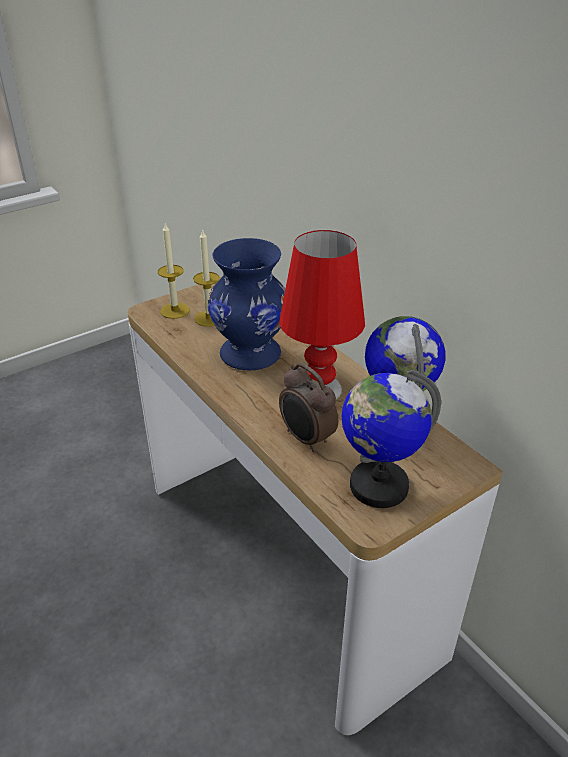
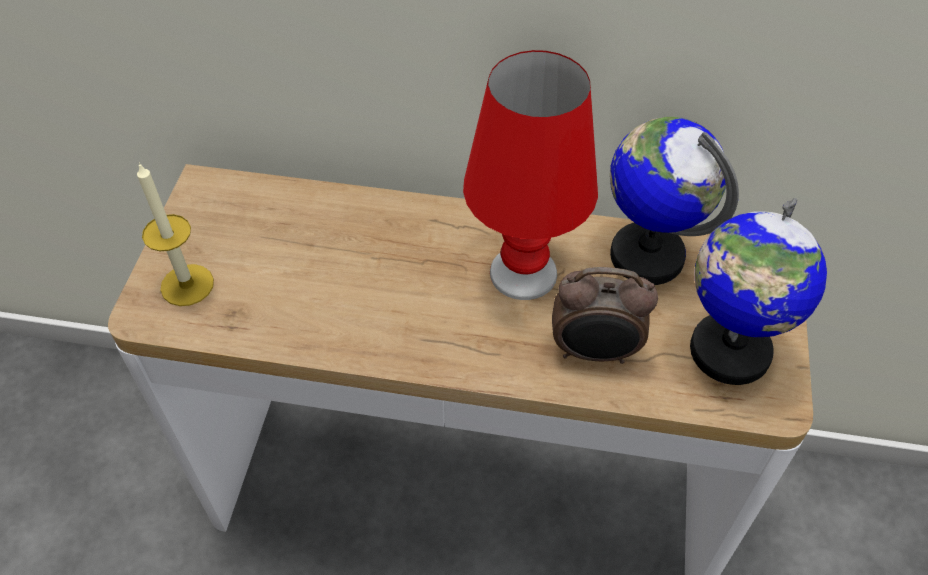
camera: 45 degrees left, 15 degrees up
(209, 318) = (254, 264): candle -> none
(249, 353) = (379, 282): blue vase -> none

